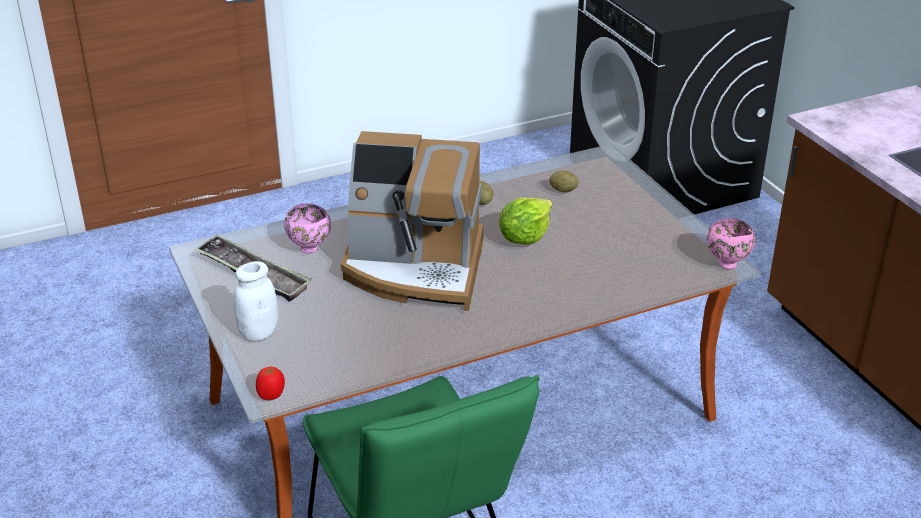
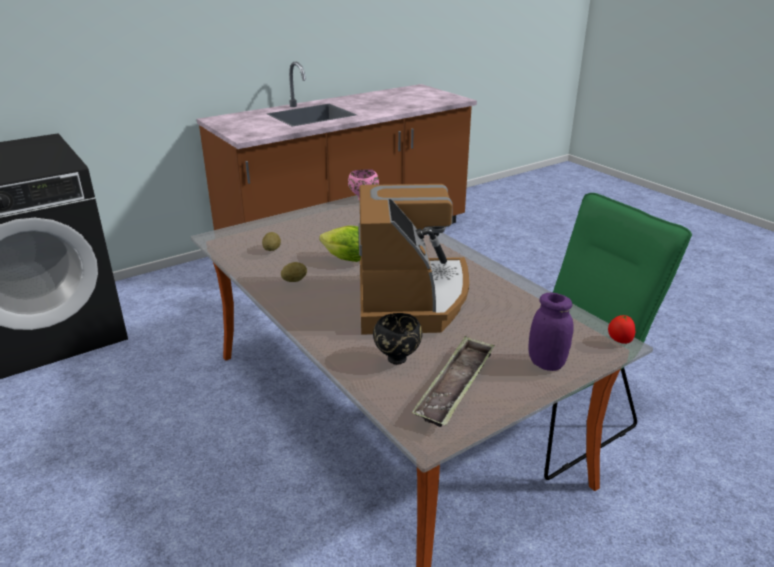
camera: 100 degrees left, 5 degrees down
(258, 333) = (546, 363): white jar -> purple jar
(310, 249) = (397, 358): pink bowl -> black bowl

